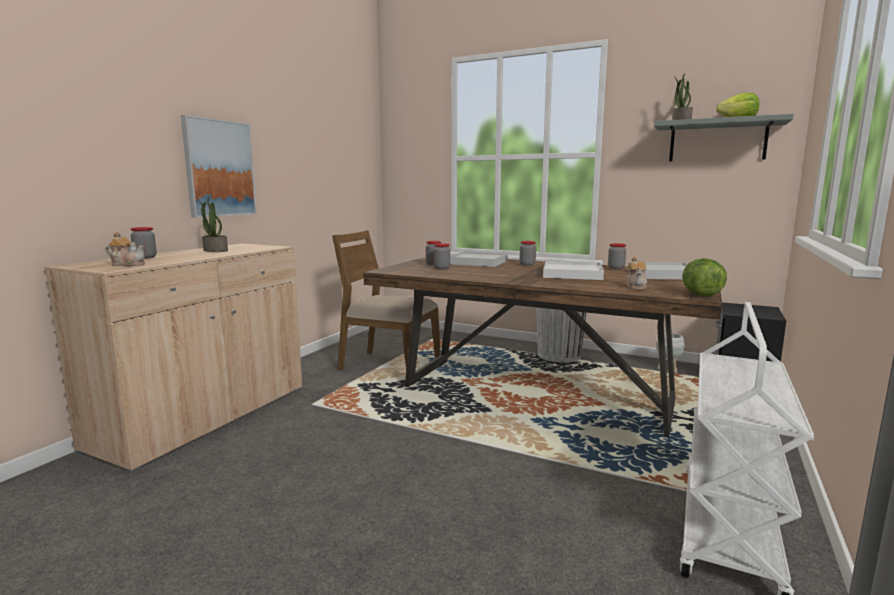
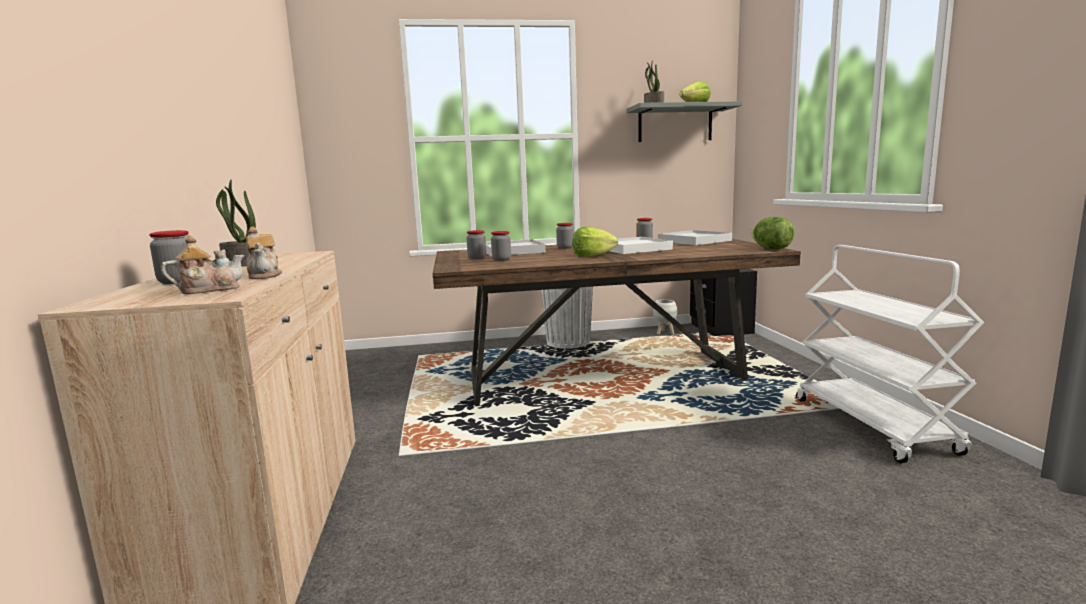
camera: 35 degrees left, 0 degrees up
(219, 168) = (193, 141): picture -> none
(388, 365) = (417, 392): brown chair -> none
(513, 275) = (592, 256): none -> lettuce
(636, 287) = (714, 250): teapot -> teapot (265, 275)

